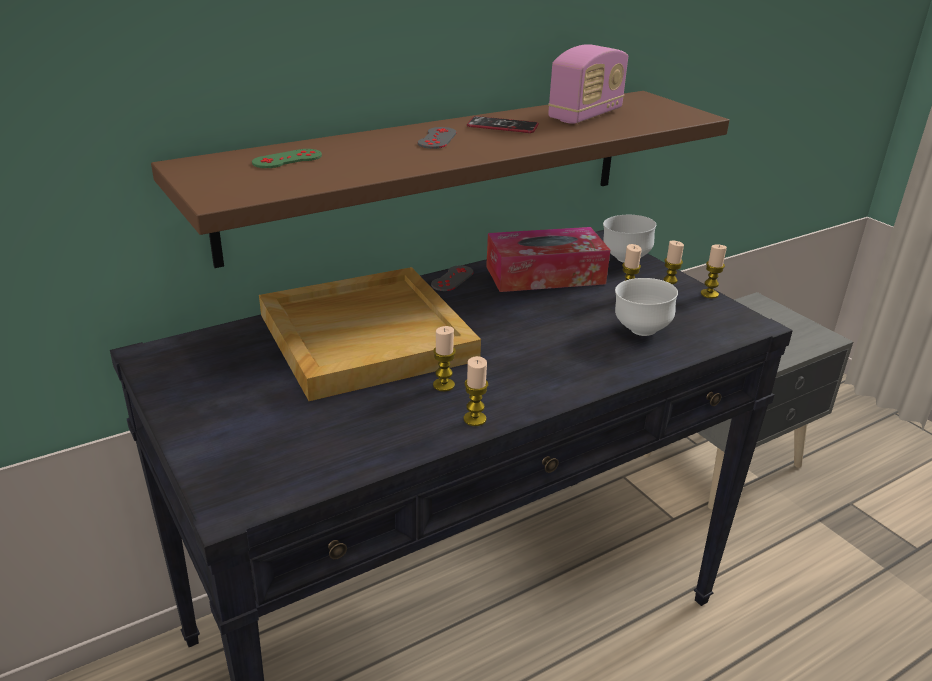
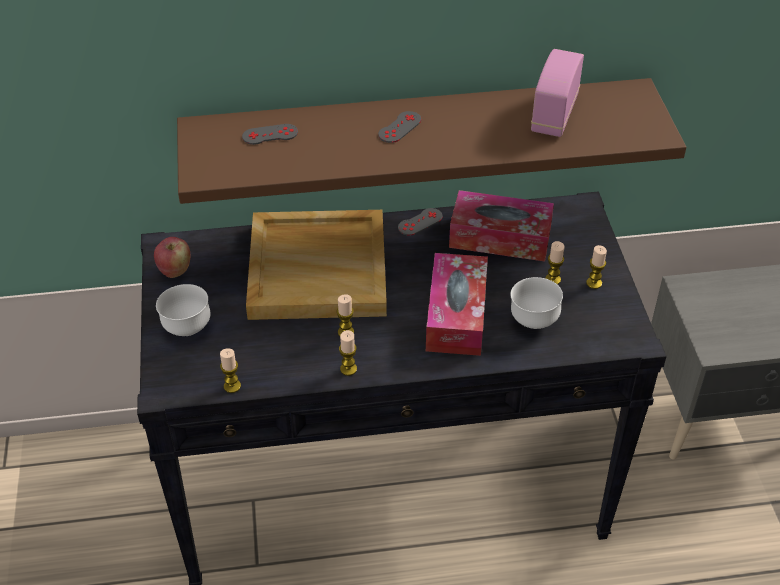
camera: 25 degrees right, 15 degrees up
(178, 375) = (175, 270): none -> apple
(287, 159) = (270, 134): green game controller -> grey game controller
(502, 126) = (466, 119): phone -> none
(556, 343) = (456, 315): none -> tissue box
(585, 115) = (554, 114): radio -> radio turned 135 degrees clockwise
(624, 259) = (585, 235): white bowl -> white bowl (187, 328)
(709, 294) = (627, 297): candle -> candle (232, 386)

